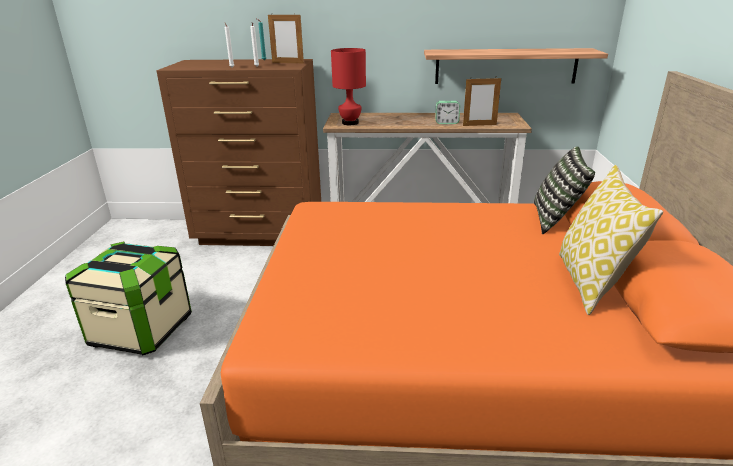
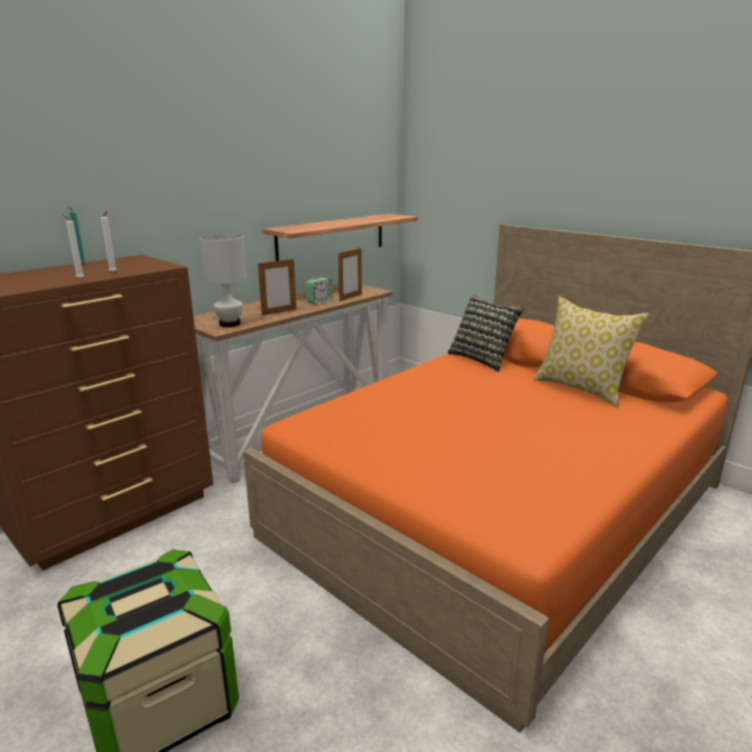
camera: 50 degrees left, 5 degrees down
(288, 63) = (134, 263): picture frame -> picture frame (279, 312)
(350, 123) = (230, 324): red table lamp -> white table lamp

